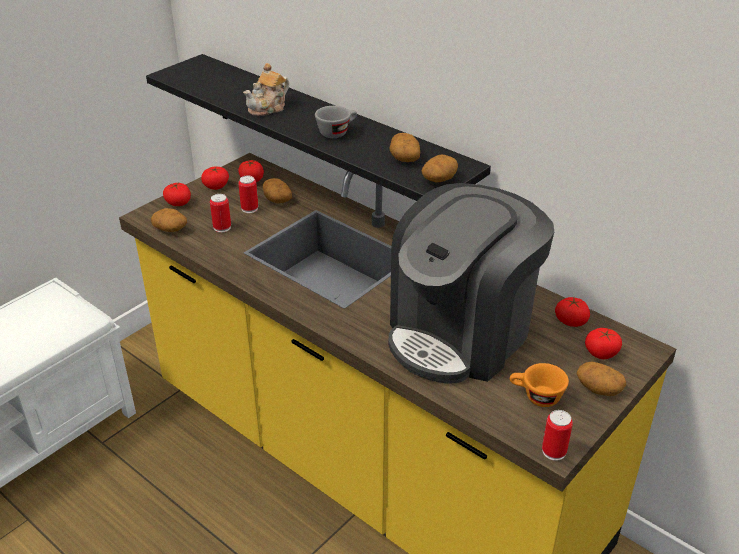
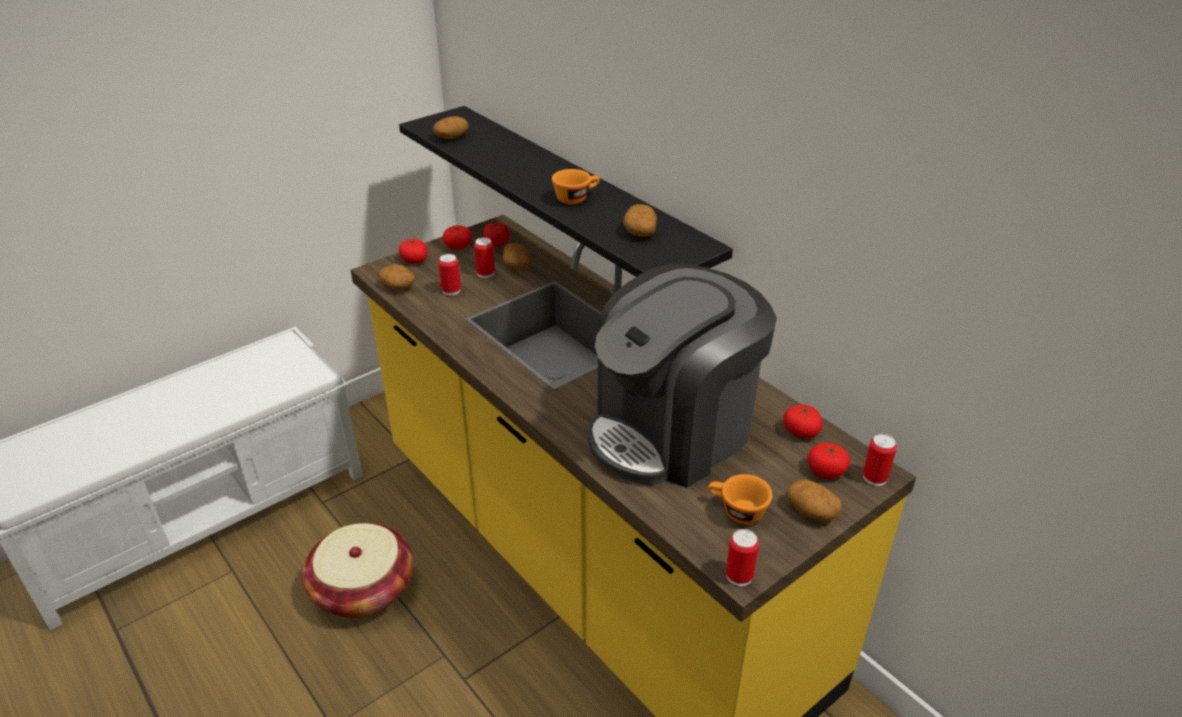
camera: 10 degrees right, 0 degrees up
(161, 518) = (363, 589): none -> basket
(268, 108) = (512, 167): teapot -> none
(337, 132) = (576, 198): grey cup -> orange cup
(439, 179) = (670, 258): potato -> potato (452, 137)
(643, 353) = (875, 477): none -> can

